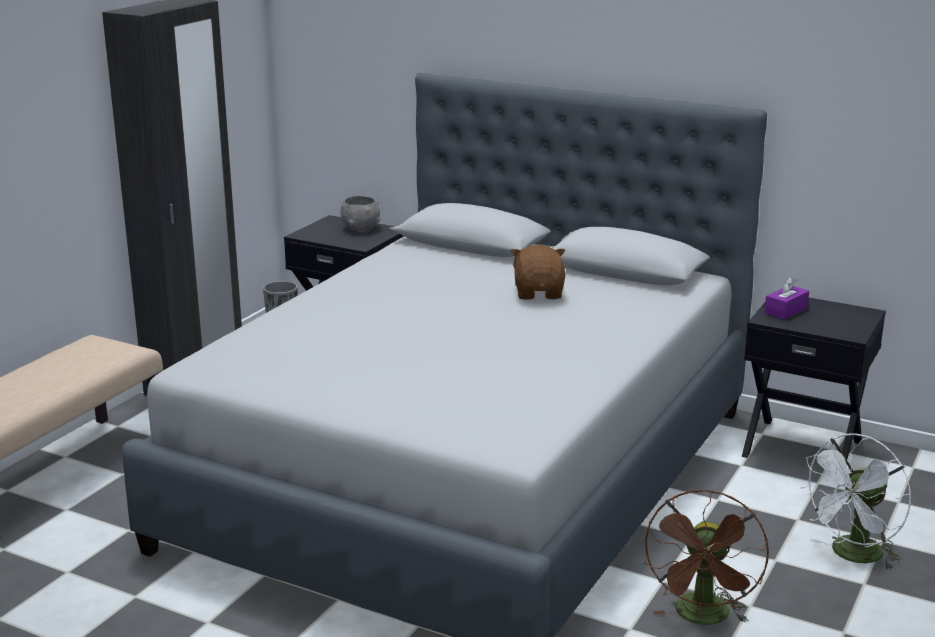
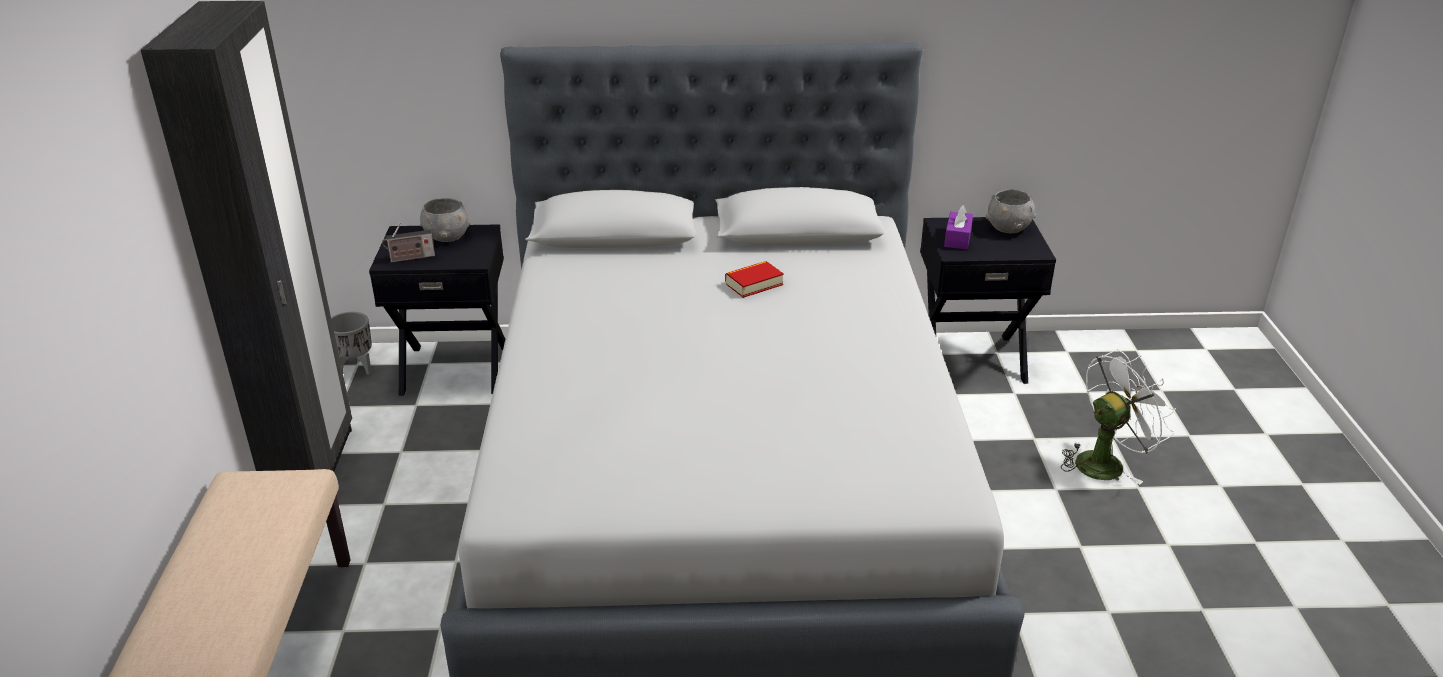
camera: 30 degrees left, 10 degrees up
(319, 235) = (410, 258): none -> radio
(539, 293) = (754, 284): brown plush toy -> book
(703, 618) = (1058, 576): brown fan -> none
(849, 314) = (1009, 228): none -> grey bowl
(852, 556) = (1106, 462): white fan -> white fan turned 135 degrees counterclockwise

